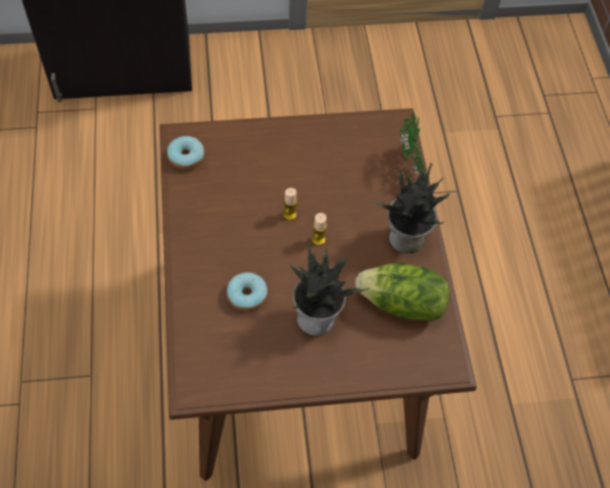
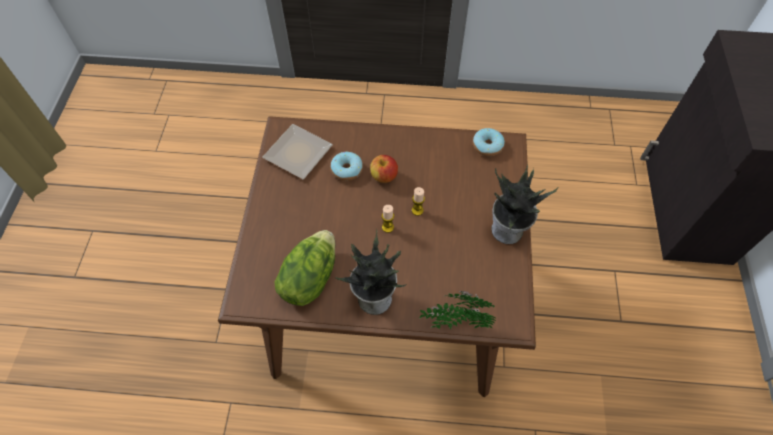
camera: 105 degrees right, 0 degrees up
(234, 356) = (298, 155): none -> plate
(249, 254) = (384, 176): none -> apple
(317, 317) = (315, 213): potted plant -> potted plant (508, 231)

